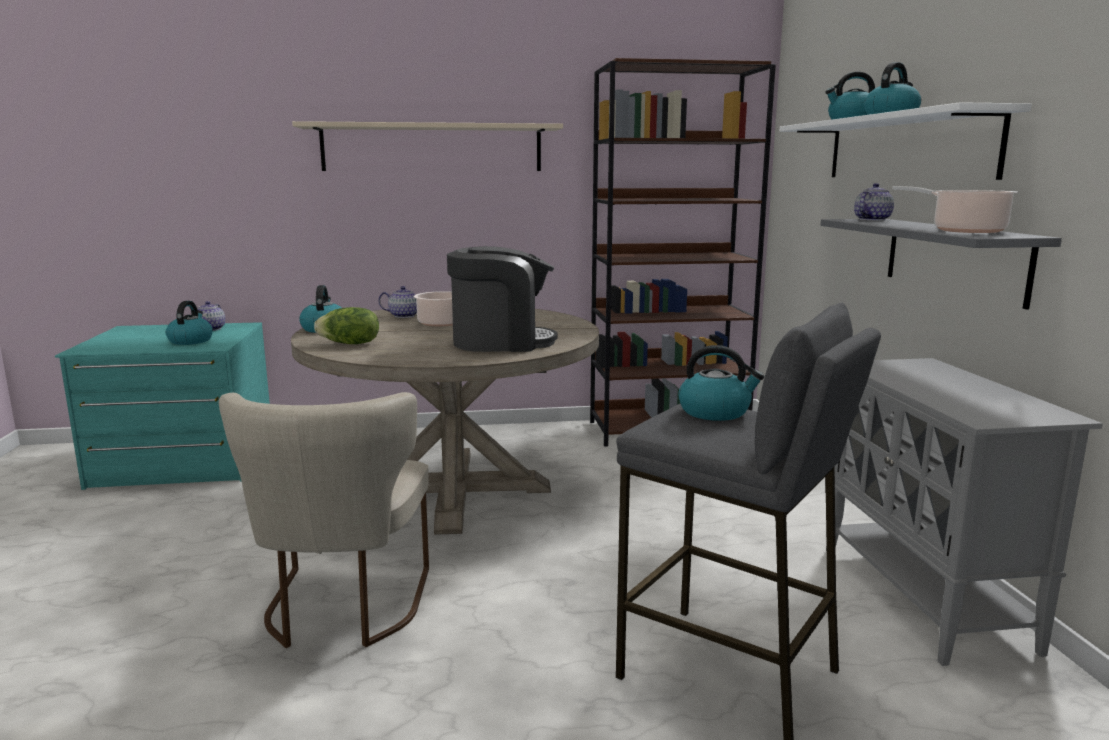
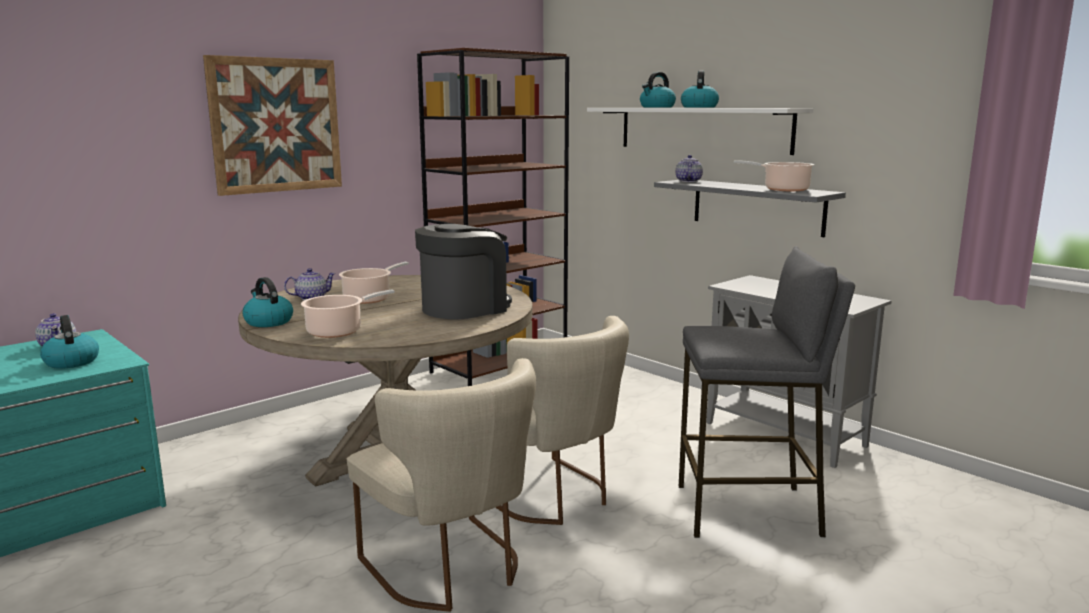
camera: 35 degrees left, 0 degrees up
(350, 344) = (338, 331): lettuce -> cooking pot
(432, 148) = (276, 125): beige shelf -> picture
(530, 573) = (551, 495): none -> beige chair
(715, 412) = (727, 331): kettle -> none

